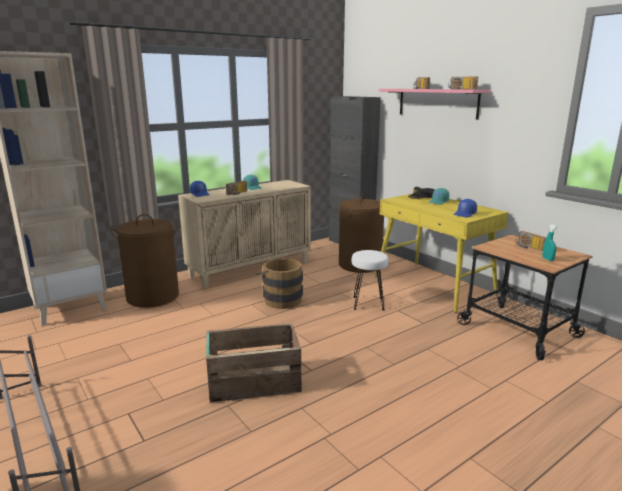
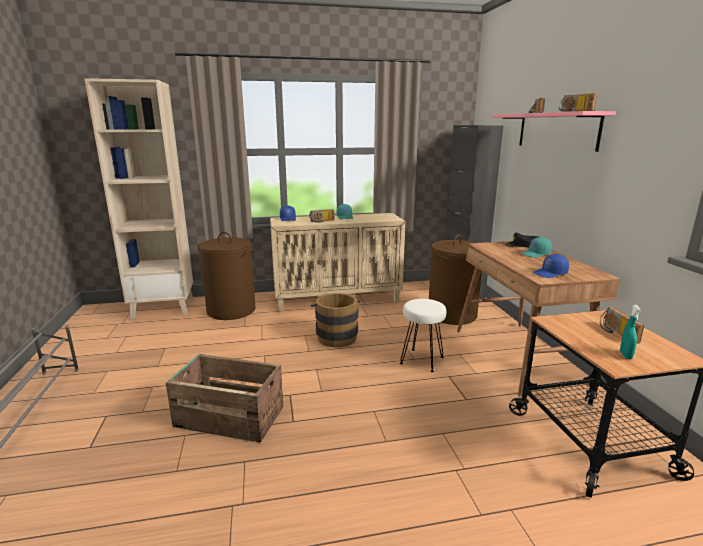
camera: 25 degrees right, 0 degrees up
(434, 285) = (520, 356): yellow desk -> brown desk

